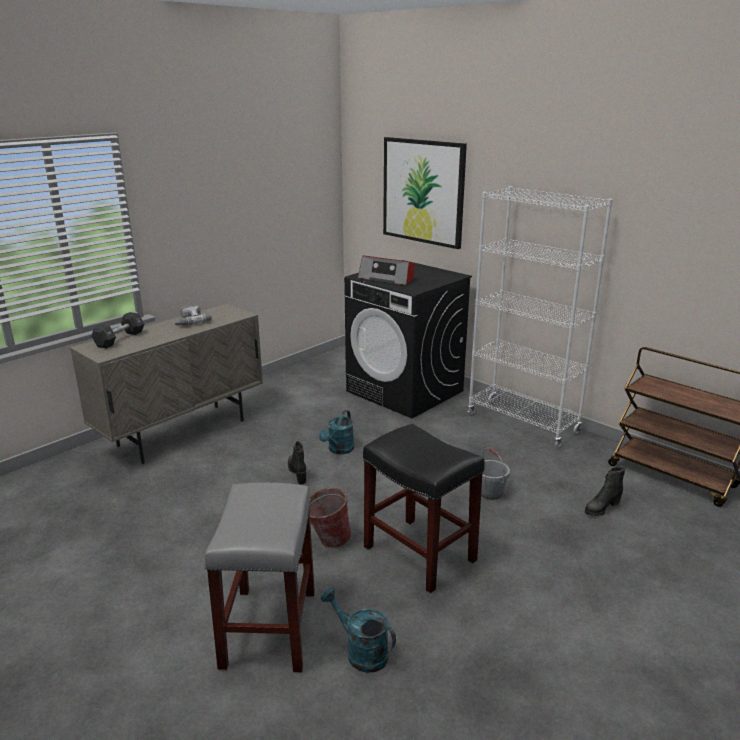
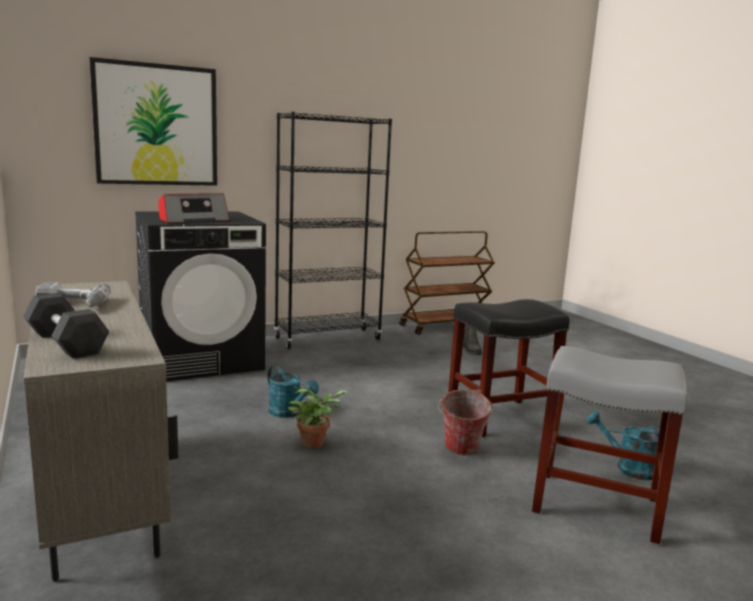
camera: 70 degrees left, 10 degrees down
(298, 473) = (315, 442): black boot -> potted plant
(360, 652) = (628, 468): turquoise watering can -> turquoise watering can turned 60 degrees clockwise
(490, 493) = (426, 374): grey bucket -> none
(522, 423) = (328, 339): white bookcase -> black bookcase

